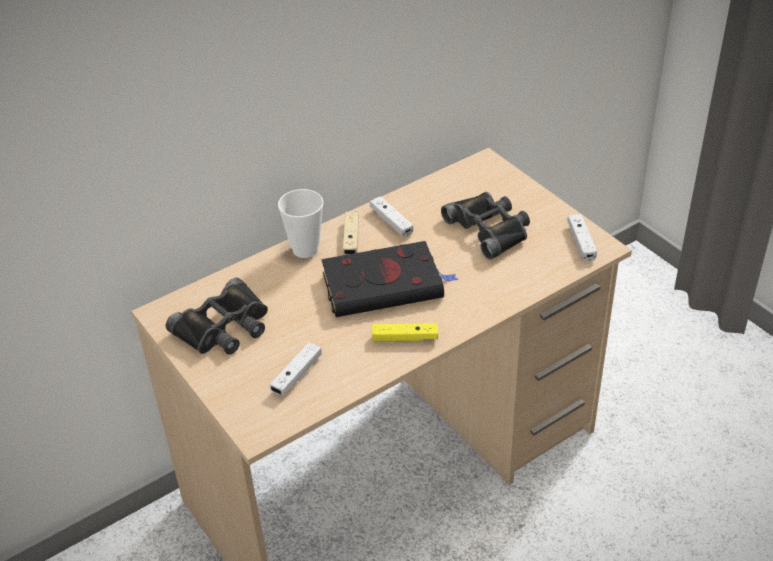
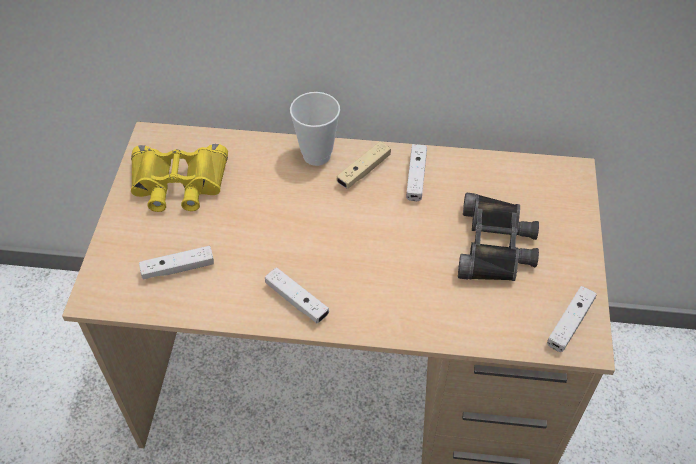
camera: 40 degrees right, 10 degrees up
(224, 327) = (178, 184): black binoculars -> yellow binoculars
(386, 285) = (340, 236): black book -> none
(405, 338) = (297, 300): yellow game controller -> white game controller

